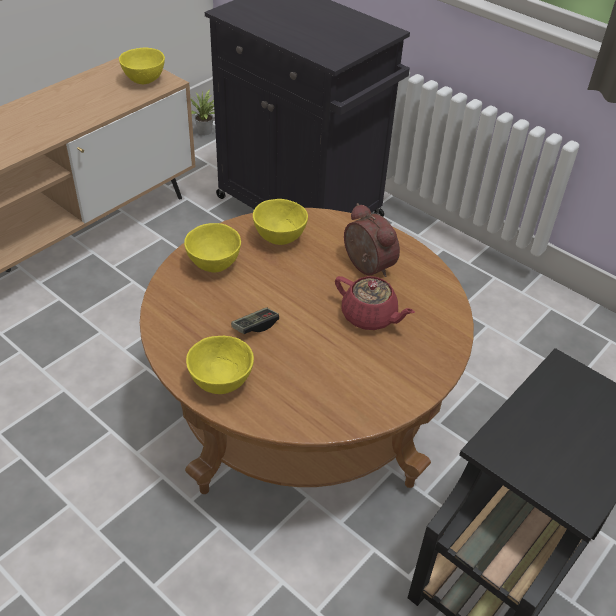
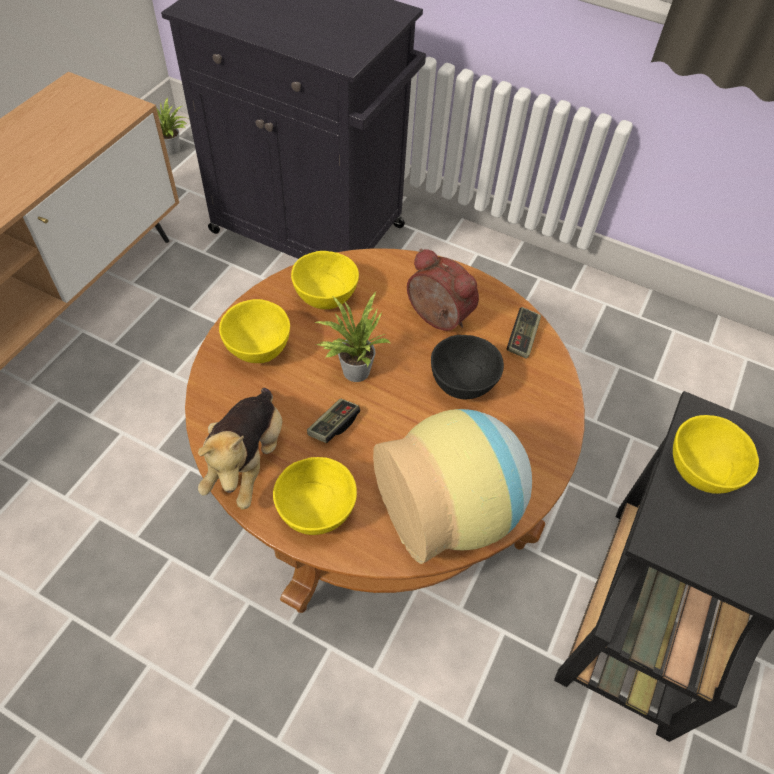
camera: 15 degrees left, 10 degrees up
(144, 80) = (98, 109): yellow bowl -> yellow bowl (699, 470)
(179, 337) = (247, 460): none -> plush toy
(283, 291) = (352, 370): none -> potted plant
(329, 403) = (451, 510): none -> vase
(370, 317) = (461, 384): red teapot -> black bowl
(434, 293) = (522, 338): none -> game controller

